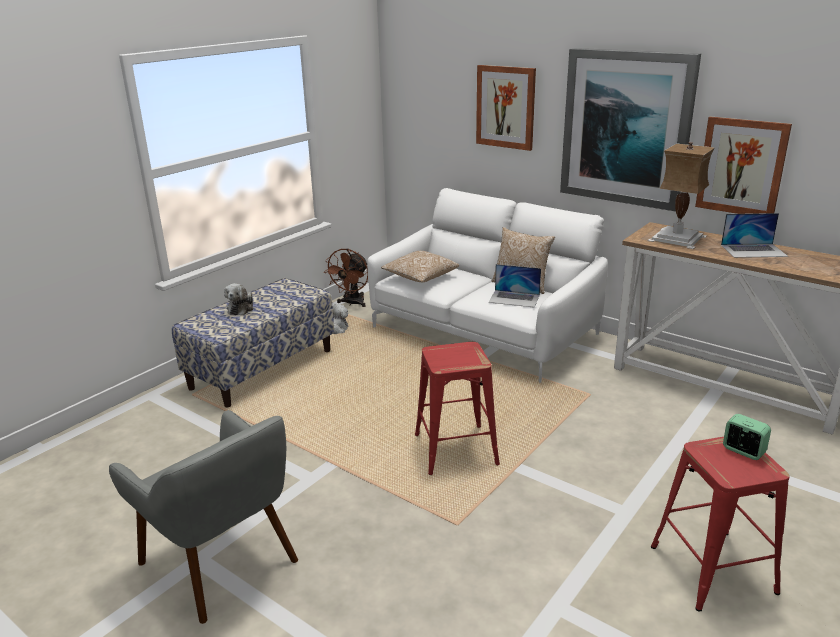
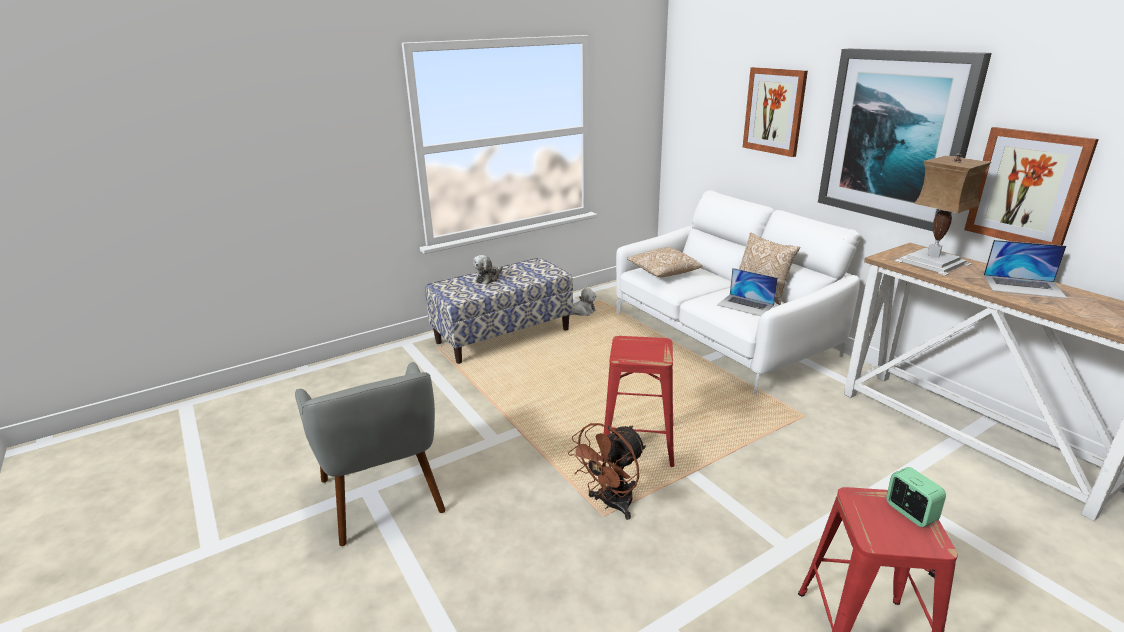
camera: 20 degrees right, 0 degrees up
(352, 303) = (609, 291): brown fan -> brown fan (611, 504)

